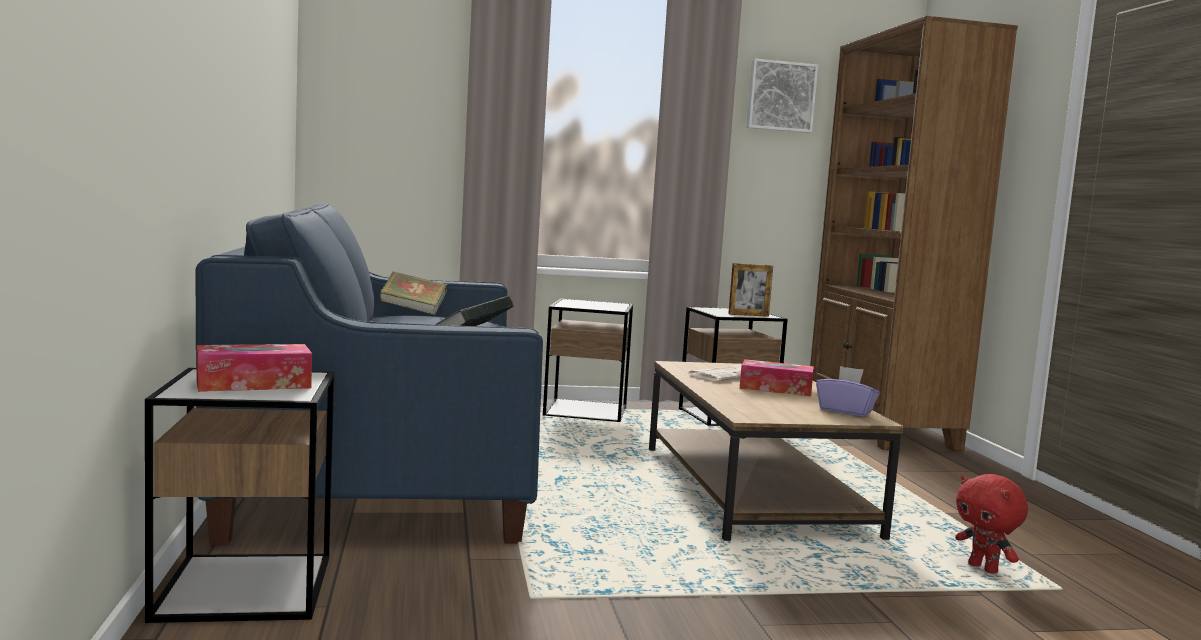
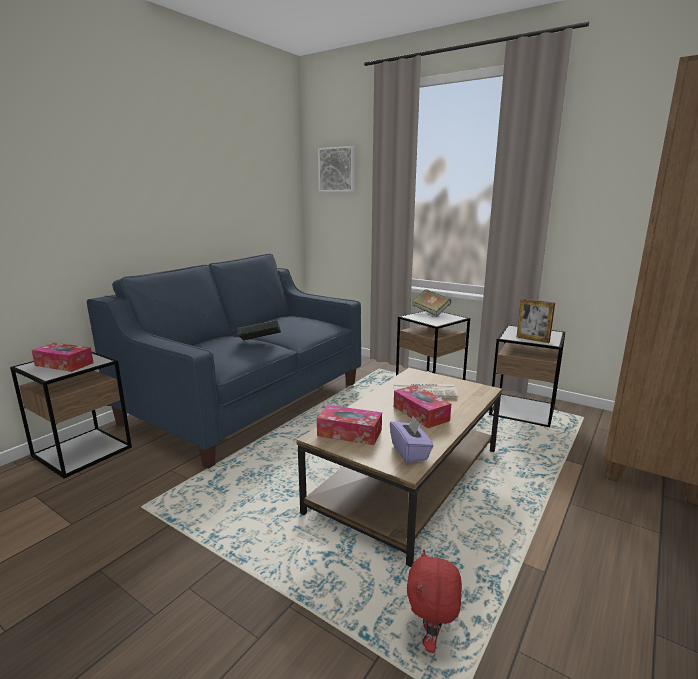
camera: 45 degrees right, 10 degrees up
(413, 311) = (303, 315): book -> book (430, 312)
(763, 410) = (349, 433): none -> tissue box
(780, 96) = (612, 152): picture -> picture (337, 169)

